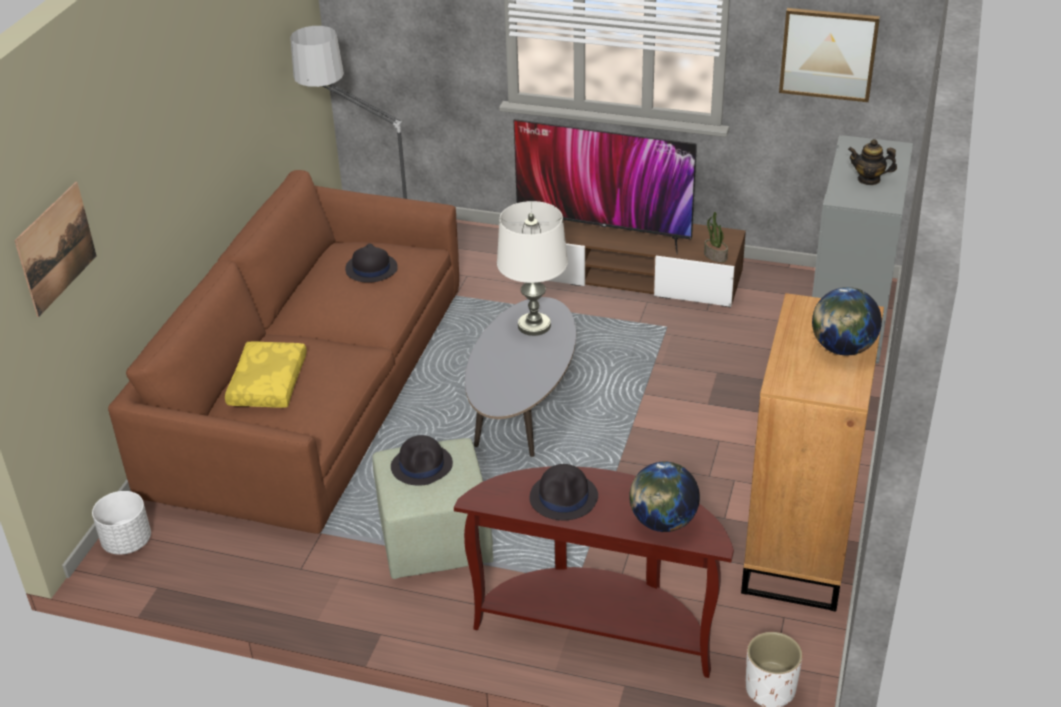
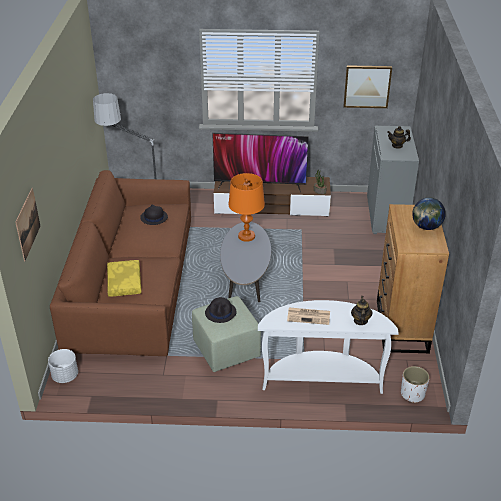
camera: 15 degrees left, 0 degrees up
(534, 326) = (246, 236): white table lamp -> orange table lamp
(564, 497) = (309, 316): black hat -> newspaper
(598, 626) = (322, 378): brown console table -> white console table
(663, 522) = (360, 320): globe -> teapot

